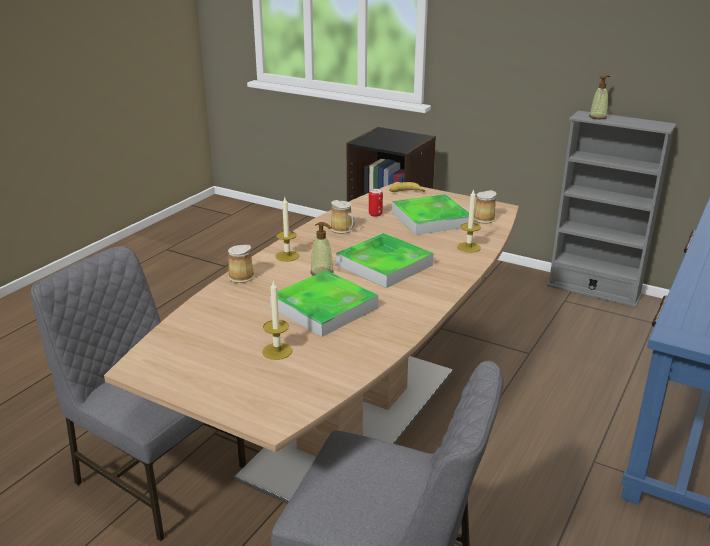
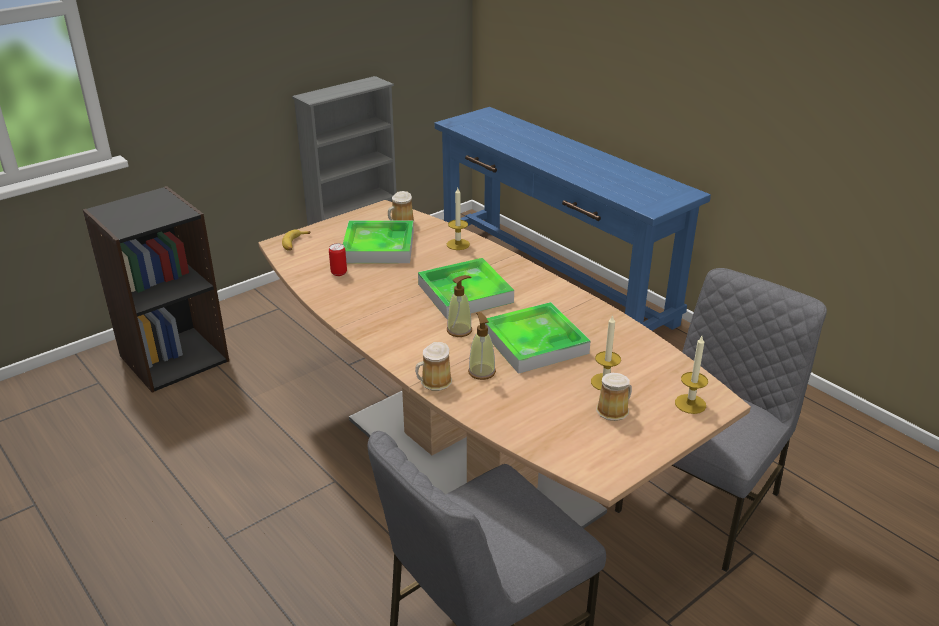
camera: 70 degrees left, 5 degrees up
(287, 256) = (404, 344): candle -> candle (690, 404)
(343, 229) = (362, 299): mug -> mug (614, 410)
(598, 117) = (324, 94): soap dispenser -> soap dispenser (481, 372)

